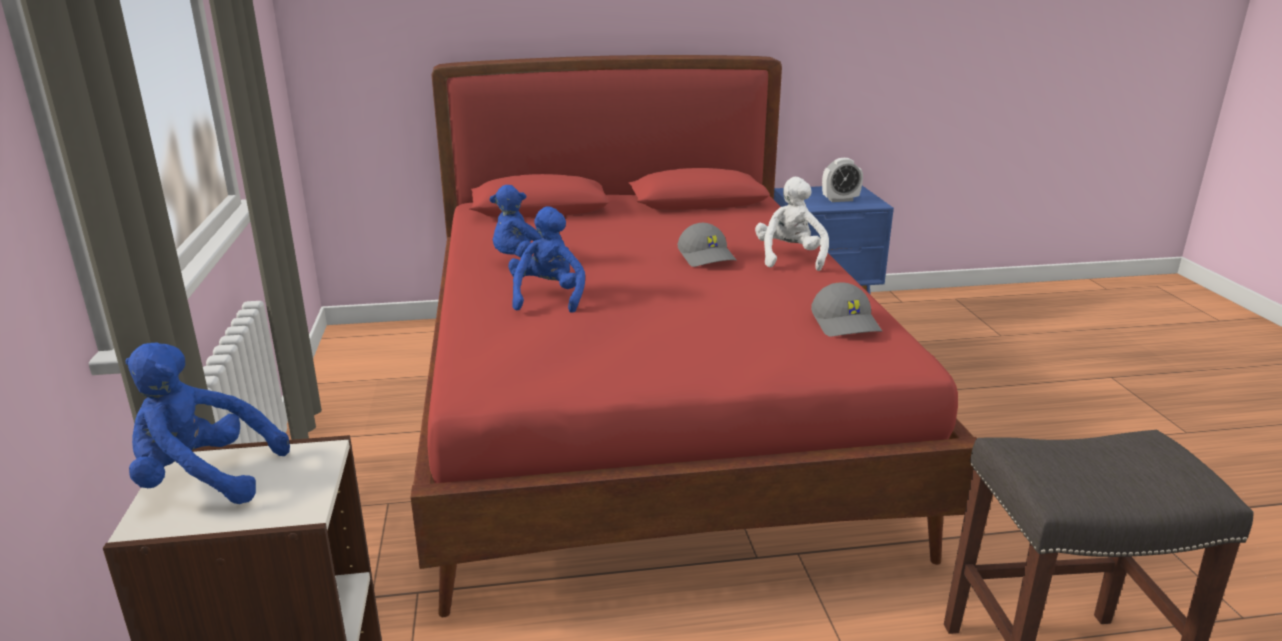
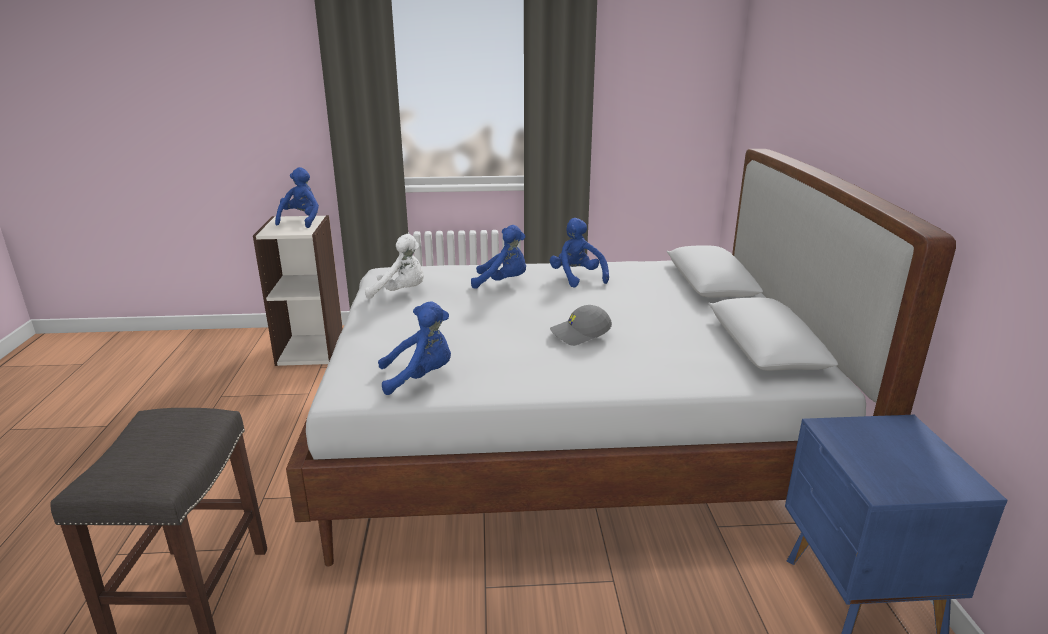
camera: 95 degrees right, 0 degrees up
(647, 418) = (571, 441): red bed -> white bed
(790, 258) = (584, 373): white plush toy -> white plush toy (401, 293)
(840, 200) = (884, 460): alarm clock -> none
(846, 324) = (420, 377): grey cap -> blue plush toy

